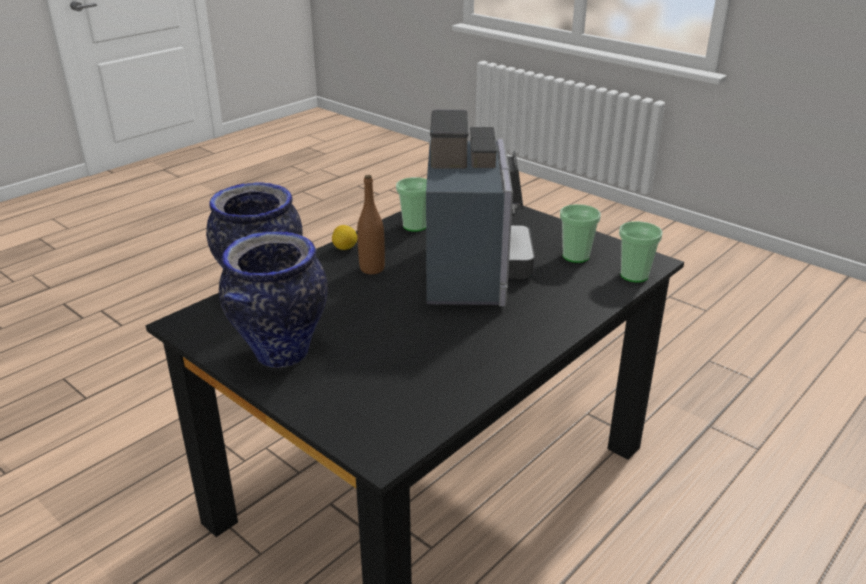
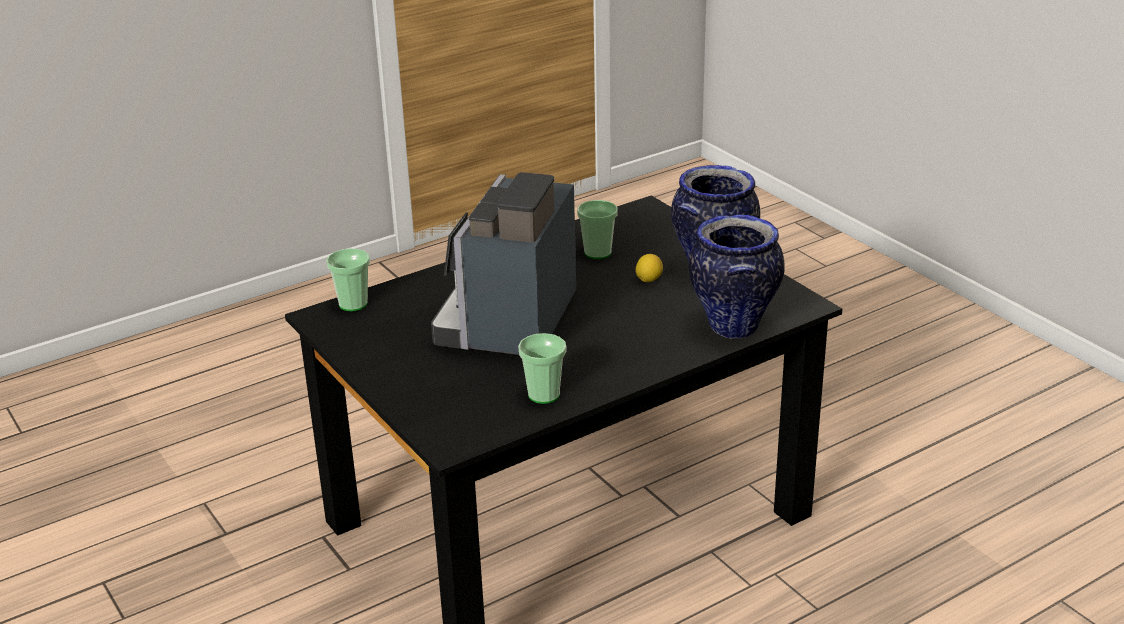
camera: 165 degrees left, 0 degrees up
(345, 248) = (639, 370): lemon -> lemon (648, 279)
(372, 269) = (615, 341): brown bottle -> none
(575, 256) = (389, 331): cup -> cup (598, 253)

